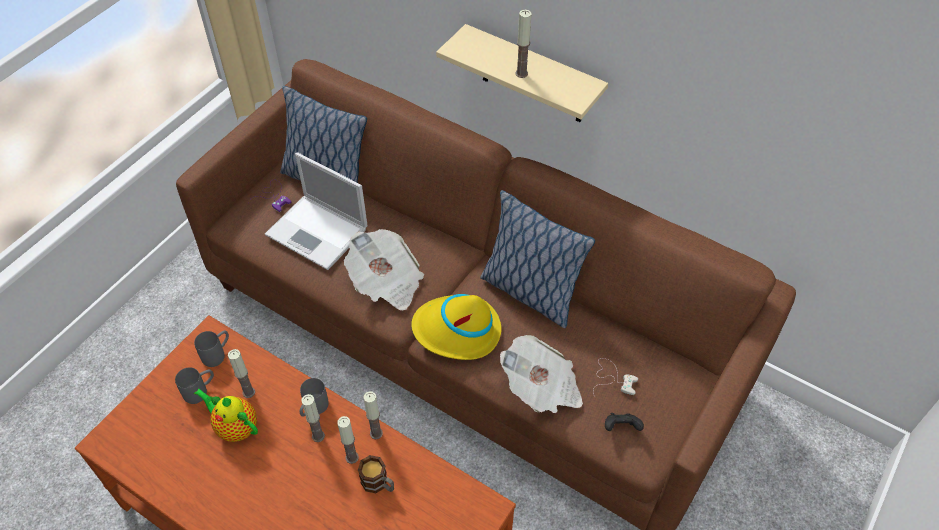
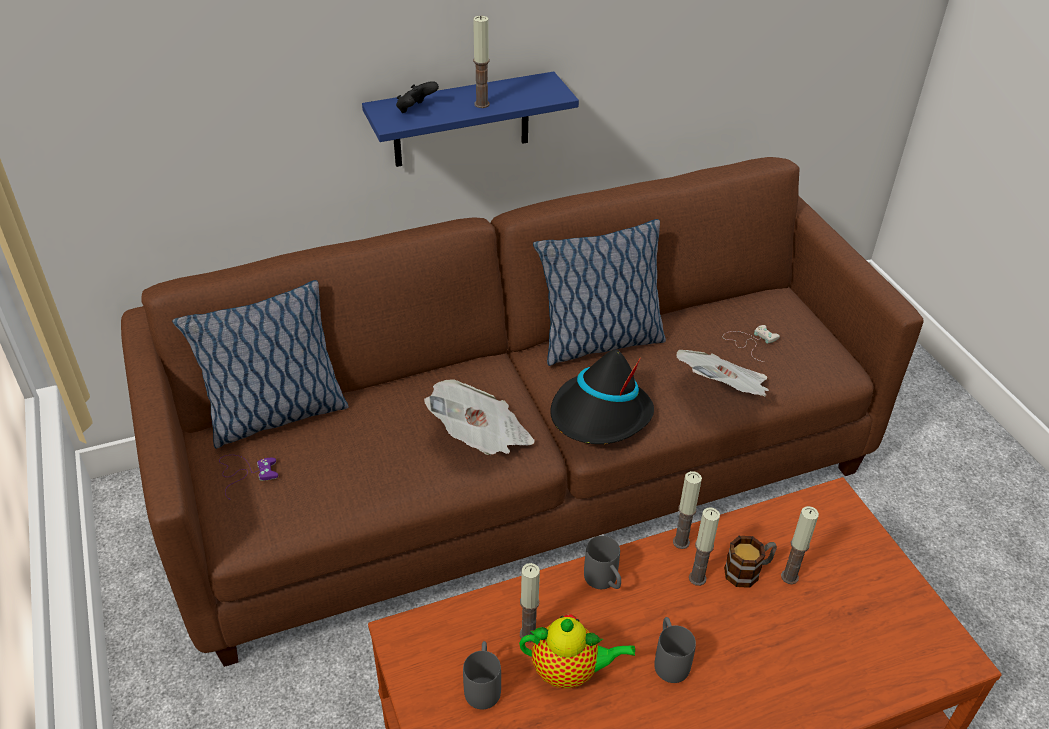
camera: 55 degrees left, 10 degrees down
(217, 354) = (441, 640): grey mug -> grey mug (669, 659)
(235, 427) = (569, 672): teapot -> teapot turned 150 degrees counterclockwise
(318, 232) = (351, 457): laptop -> none
(318, 436) = (645, 595): candle -> candle (789, 577)
(457, 331) = (600, 415): yellow hat -> black hat
(533, 76) = (461, 120): beige shelf -> blue shelf
(621, 428) = (806, 365): black game controller -> black game controller (416, 110)

